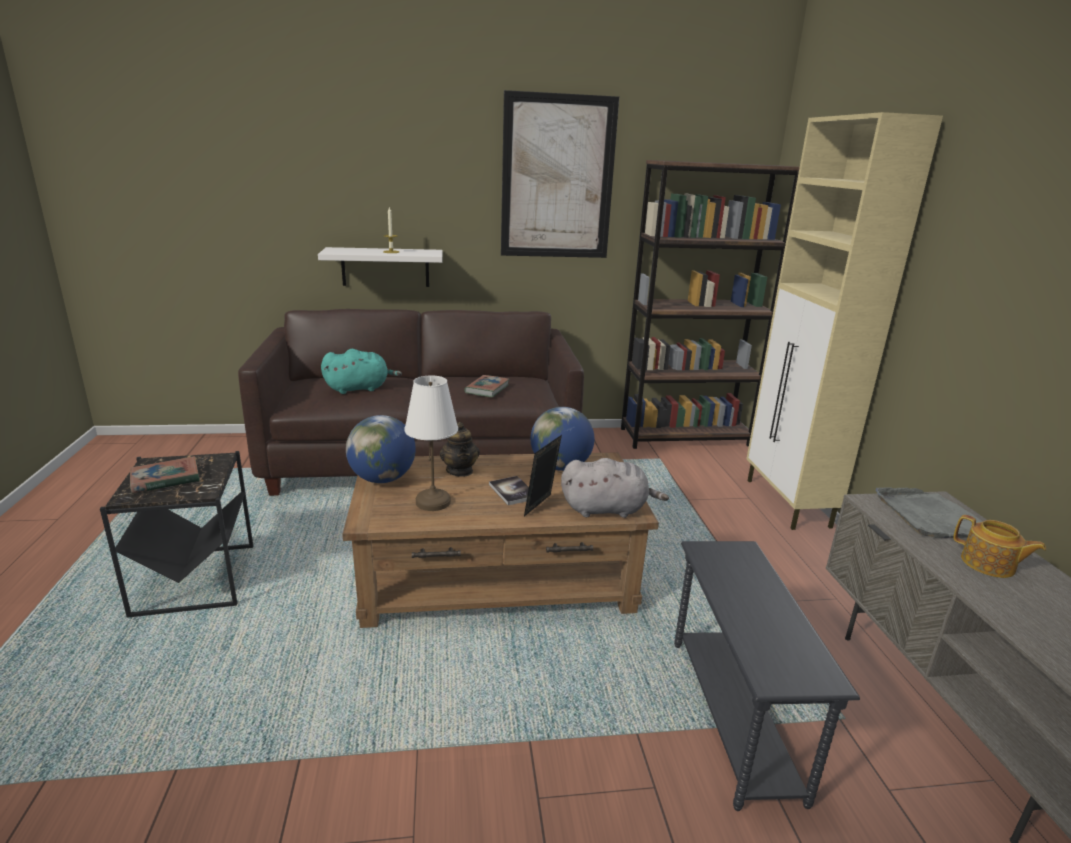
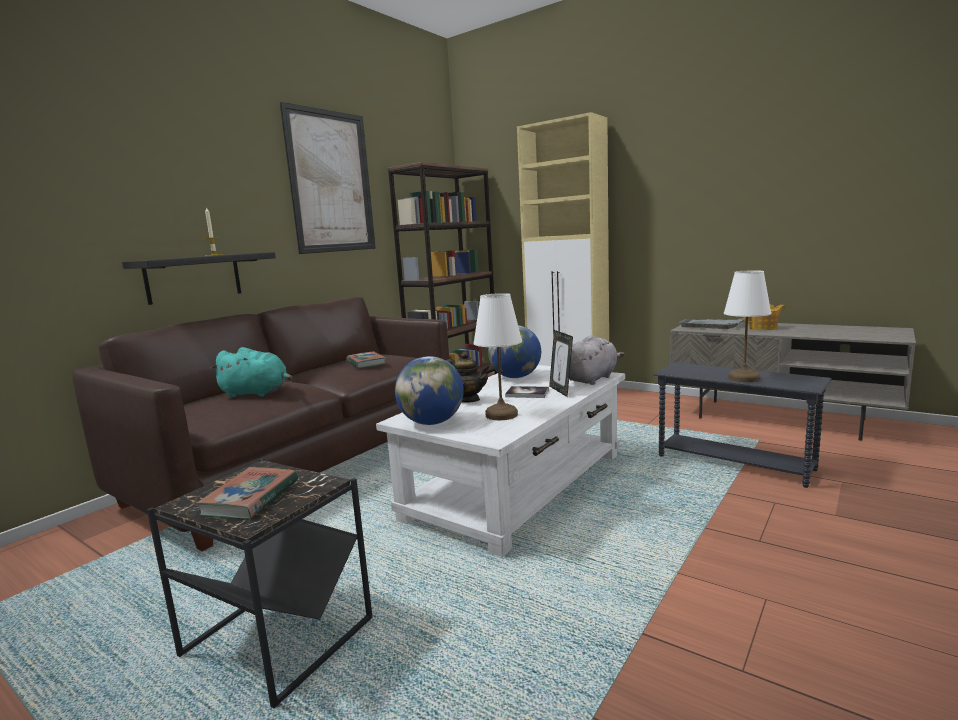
camera: 45 degrees left, 10 degrees down
(360, 388) = (257, 393): turquoise plush toy -> turquoise plush toy turned 75 degrees clockwise
(385, 267) = (194, 278): white shelf -> black shelf
(498, 578) = (518, 485): brown coffee table -> white coffee table
(743, 615) = (744, 378): none -> white table lamp

